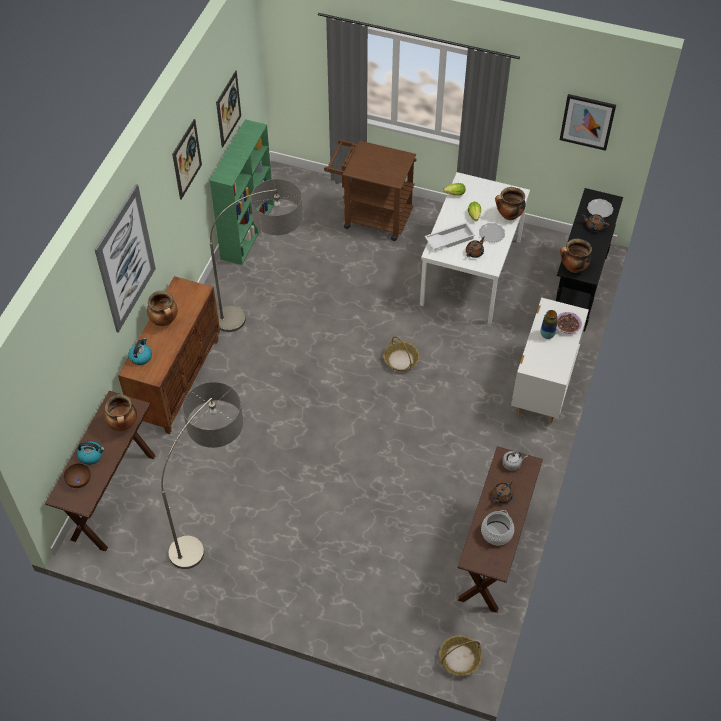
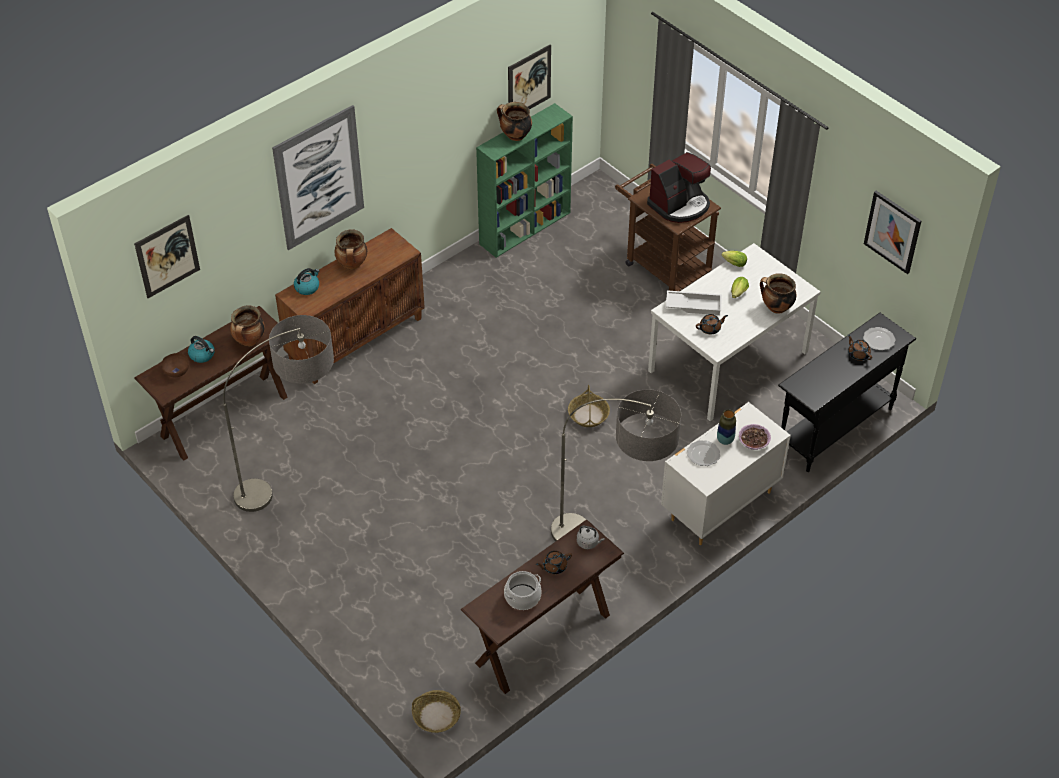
camera: 30 degrees right, 5 degrees down
(187, 159) = (444, 111): picture -> picture (167, 256)
(267, 315) = (486, 315): floor lamp -> floor lamp (615, 544)
(385, 164) = (680, 205): none -> coffee machine
(491, 233) = (743, 317): plate -> plate (703, 454)
(573, 268) = (801, 385): cooking pot -> cooking pot (515, 136)

